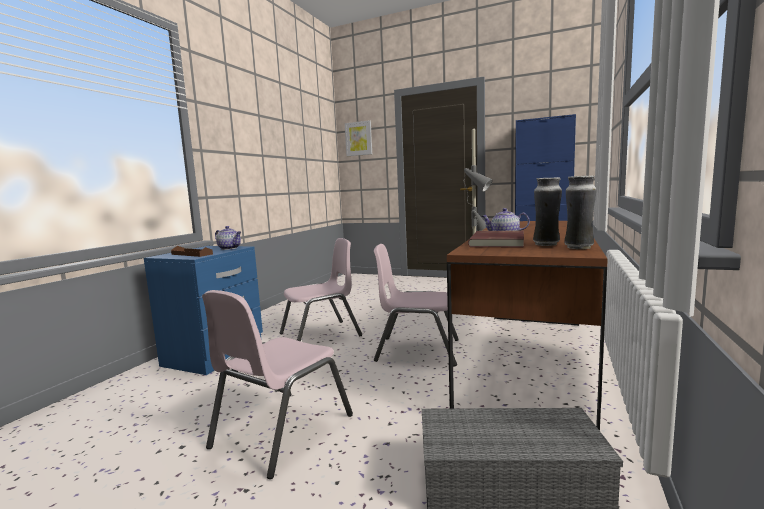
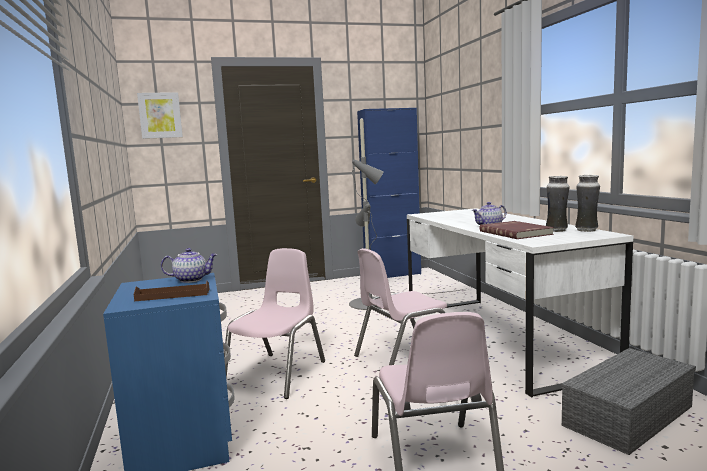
camera: 40 degrees left, 0 degrees up
(529, 360) = (497, 338): brown desk -> white desk

